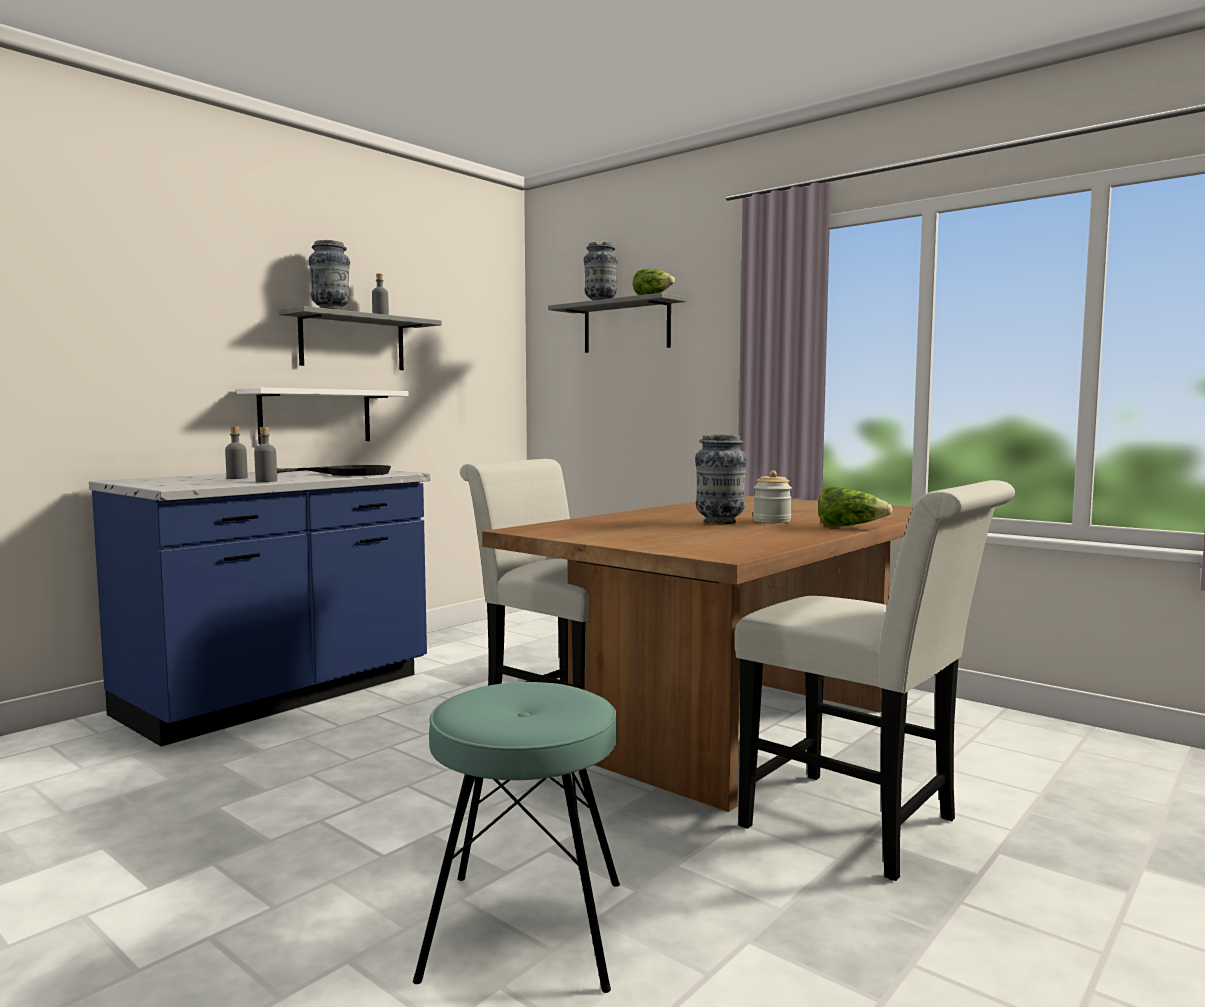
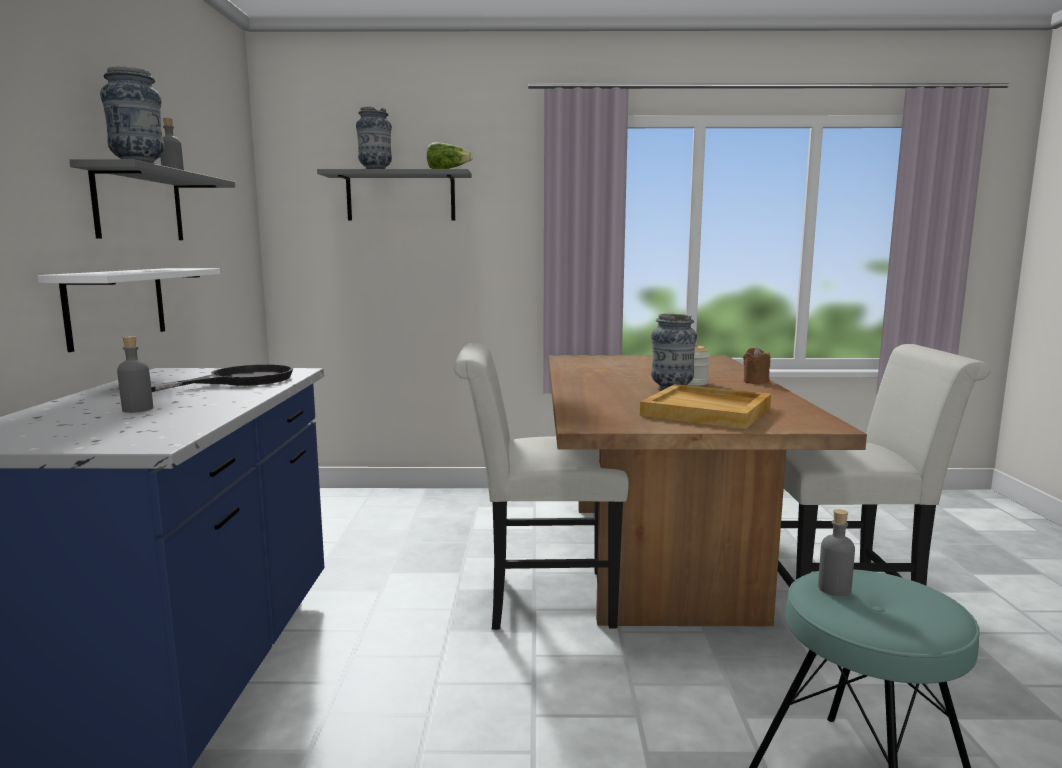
camera: 40 degrees left, 5 degrees up
(266, 481) = (218, 409): grey bottle -> grey bottle (834, 589)
(669, 535) = (708, 411): none -> beige tray
(849, 527) = (755, 381): lettuce -> brown candle

